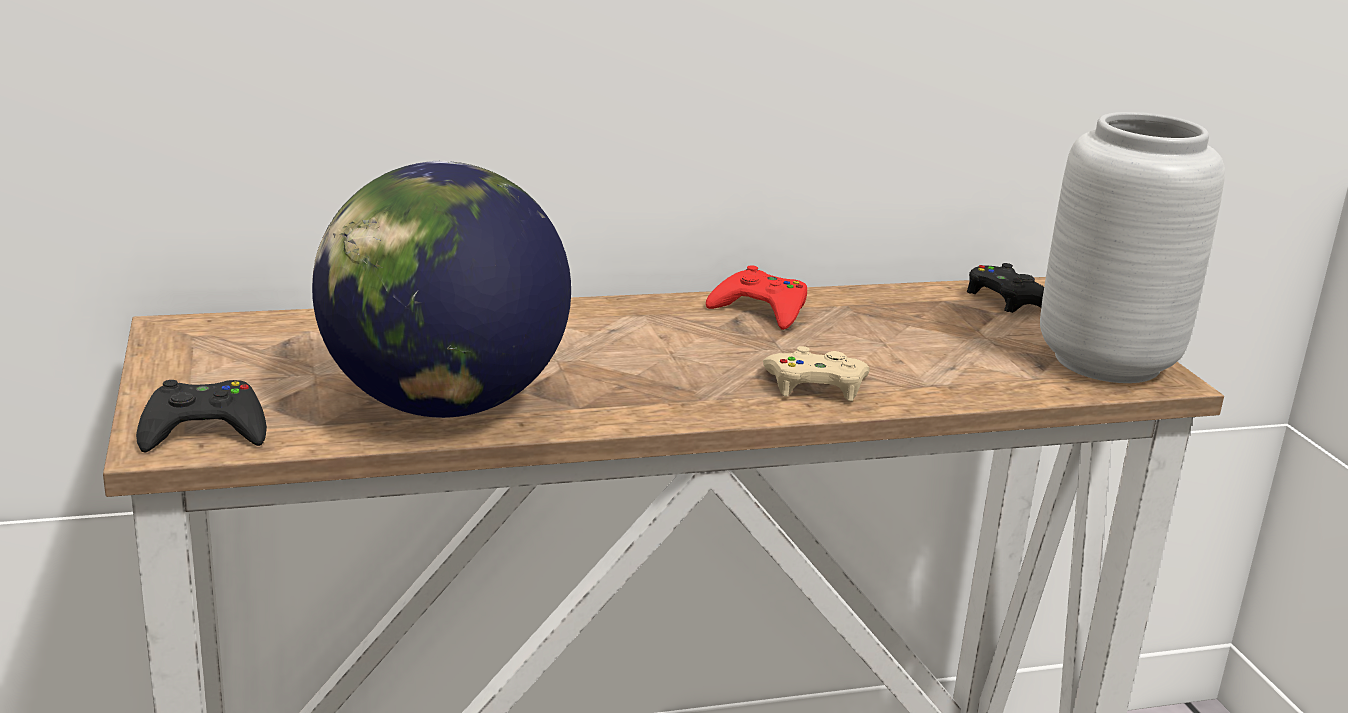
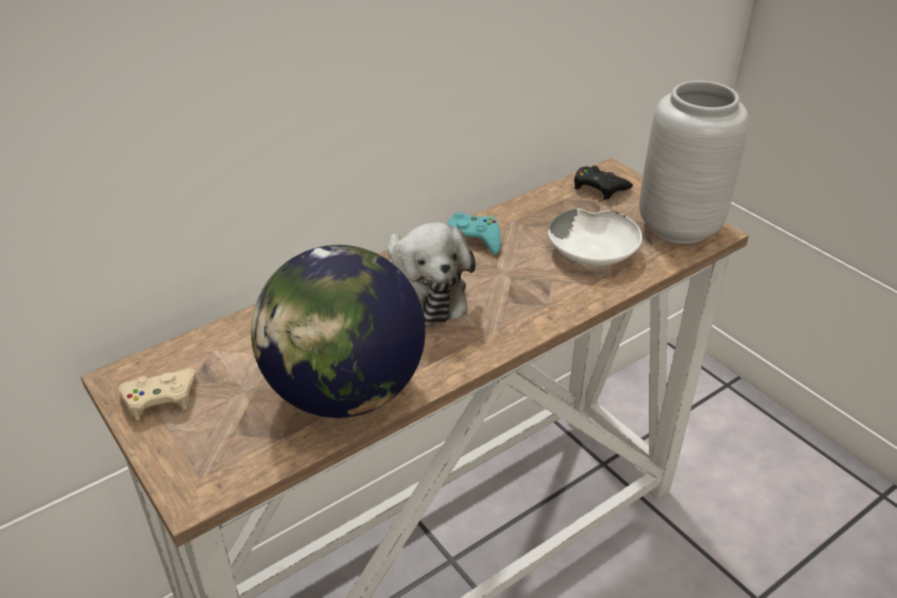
camera: 20 degrees left, 15 degrees up
(204, 430) = (211, 471): black game controller -> none
(639, 341) = (421, 293): none -> plush toy
(761, 309) = (472, 240): red game controller -> turquoise game controller
(816, 385) = (544, 299): beige game controller -> beige game controller (160, 397)
(942, 357) = (594, 250): none -> white bowl

